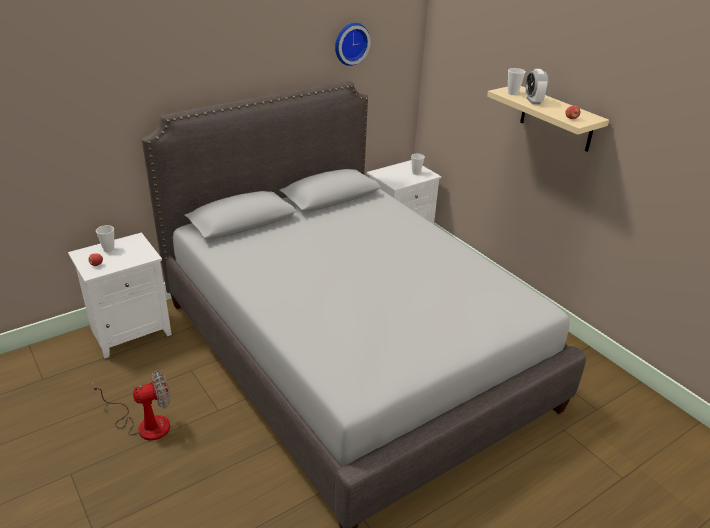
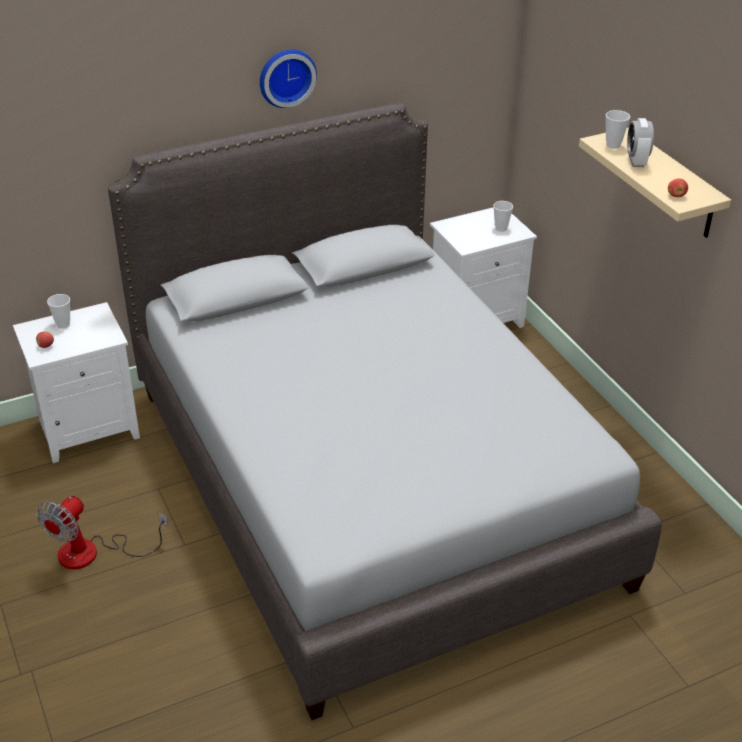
camera: 10 degrees right, 5 degrees up
(145, 424) = (93, 553): fan -> fan turned 135 degrees clockwise
(350, 43) = (404, 50): wall clock -> wall clock (286, 76)

